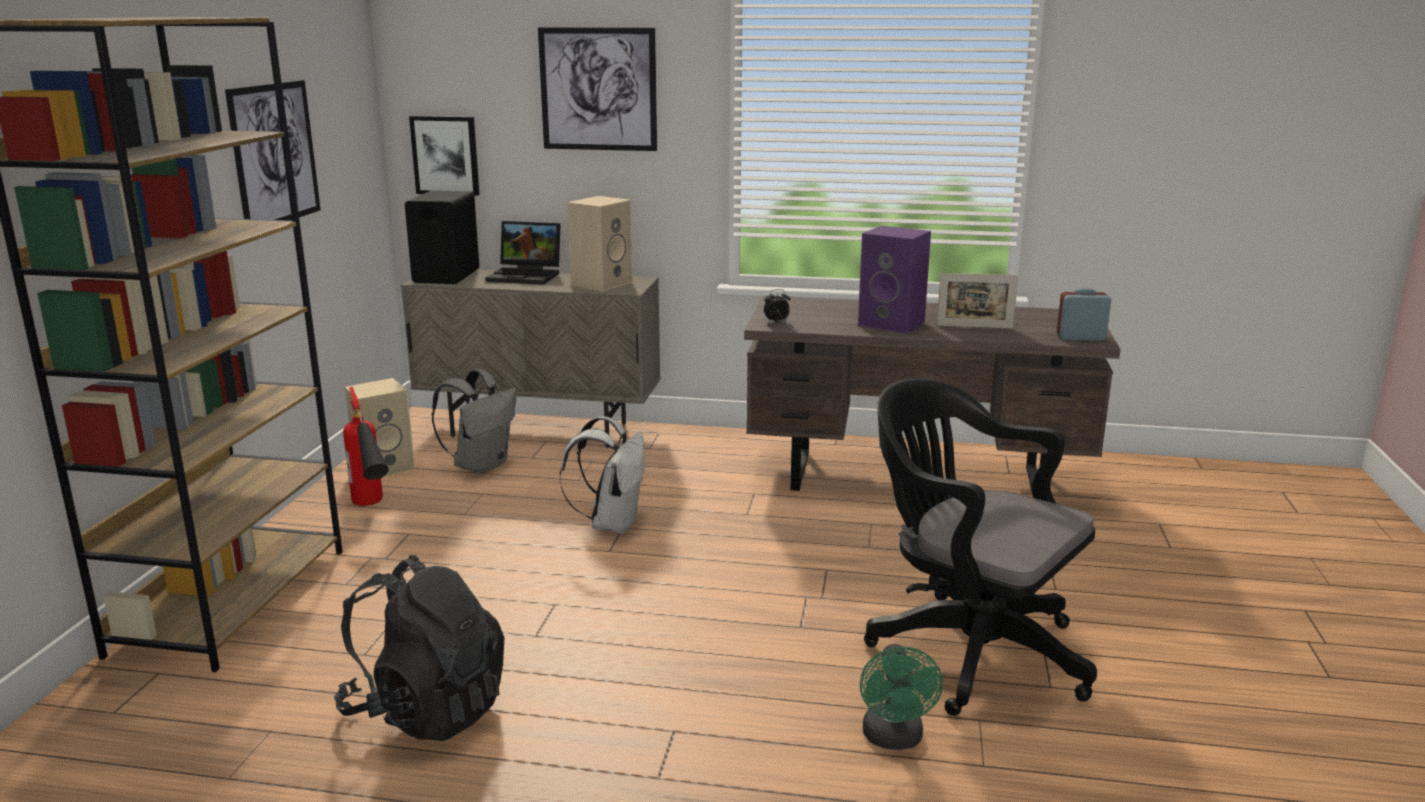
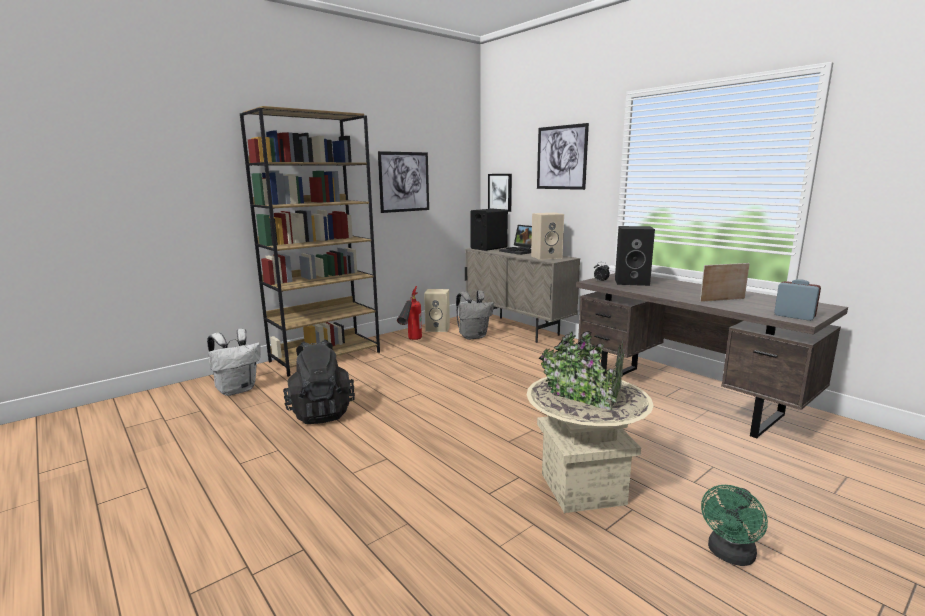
camera: 40 degrees right, 5 degrees down
(612, 524) = (491, 371): white backpack -> white backpack (237, 390)
(818, 315) = (632, 282): none -> black speaker
(893, 324) = (669, 291): purple speaker -> none
(894, 739) = (473, 510): green fan -> green fan (729, 555)
(968, 650) = (583, 488): black office chair -> beige planter
(974, 326) = (722, 300): picture frame -> picture frame turned 120 degrees clockwise

